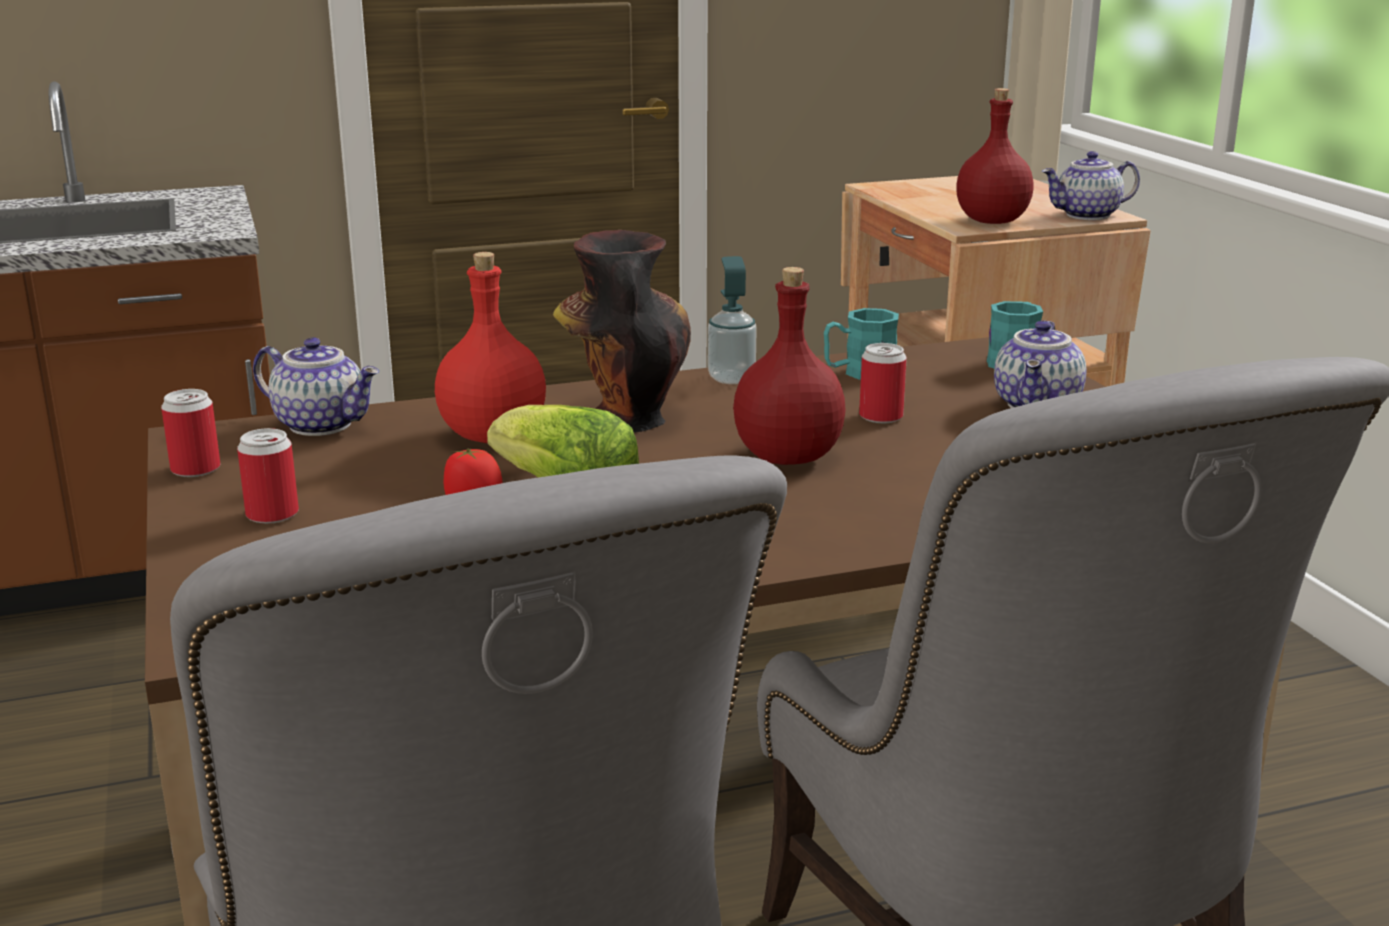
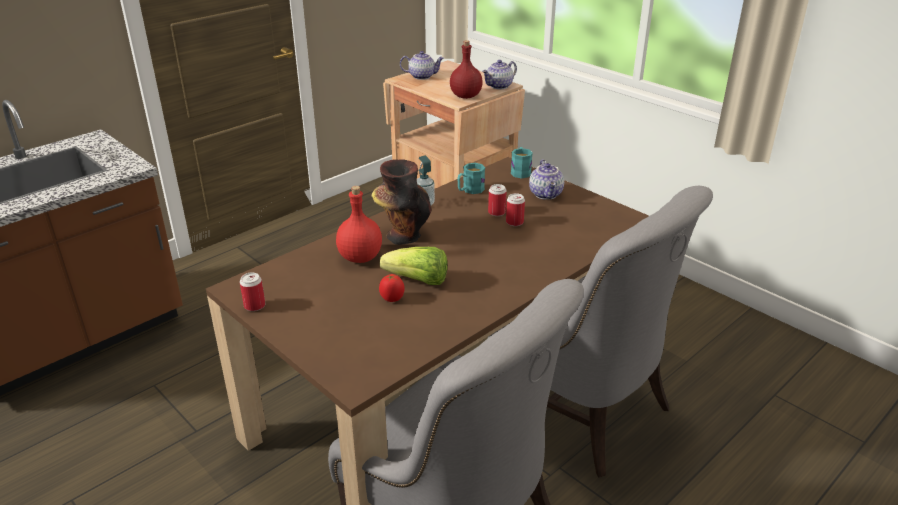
camera: 25 degrees left, 10 degrees up
(272, 515) = (313, 320): can -> can (514, 222)
(323, 424) = (282, 268): teapot -> teapot (422, 76)
(787, 458) = (481, 242): red bottle -> none

